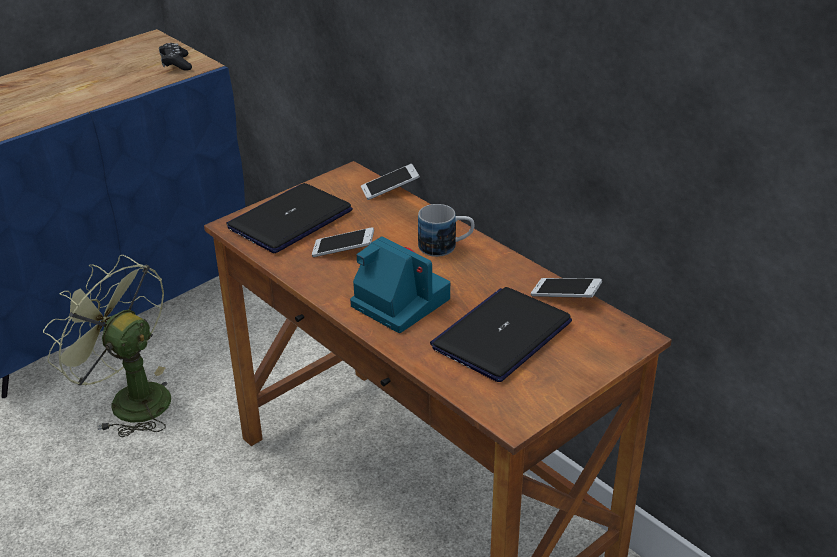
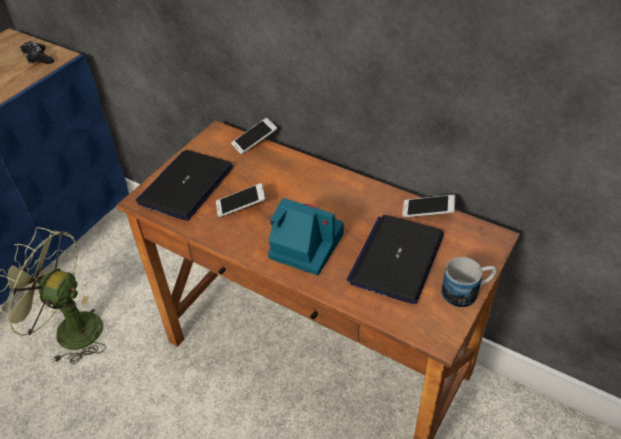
camera: 15 degrees left, 10 degrees up
(446, 247) = (319, 186): mug -> mug (467, 292)

